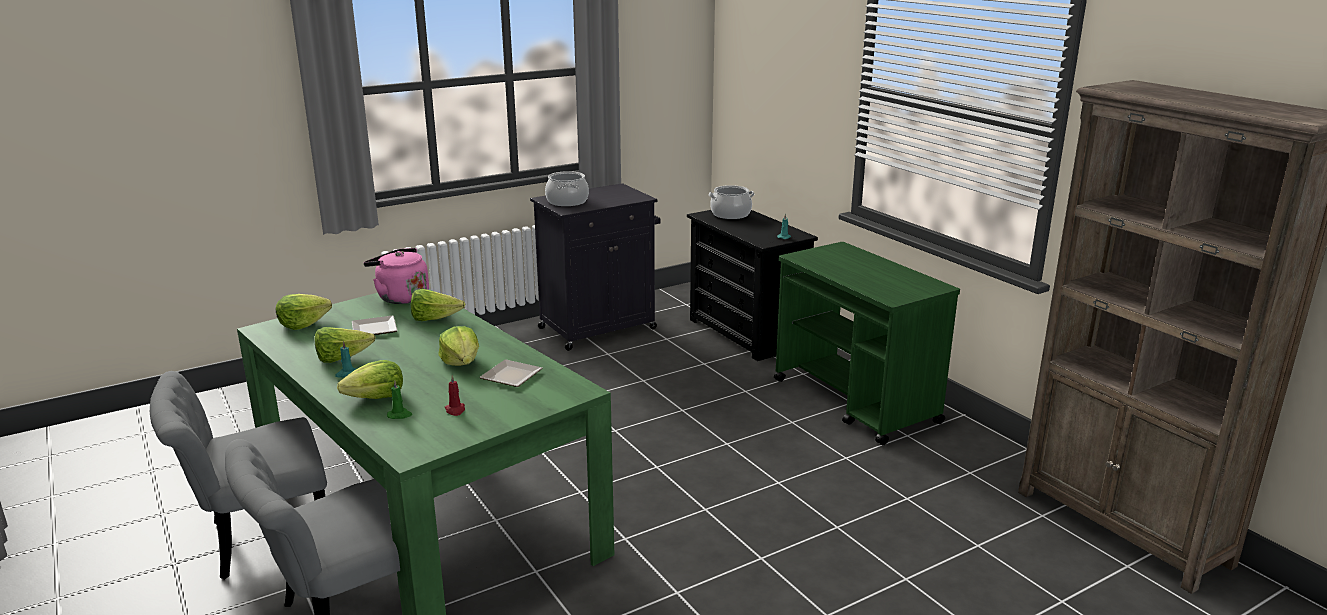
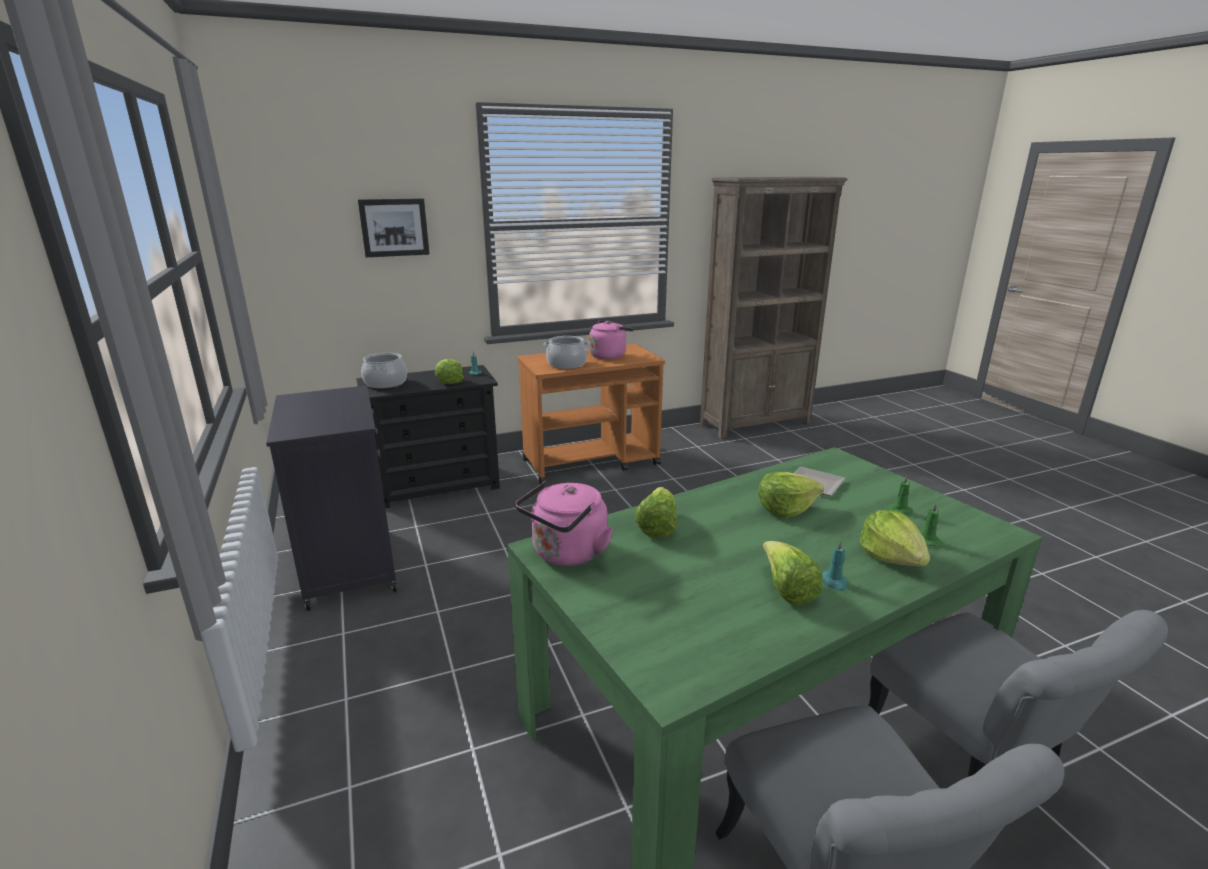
camera: 80 degrees left, 0 degrees up
(303, 324) = (654, 640): lettuce -> lettuce (449, 381)
(376, 329) = (687, 568): plate -> none
(455, 410) = (900, 511): red candle -> green candle
(567, 201) = (319, 423): cooking pot -> cooking pot (567, 364)
(798, 74) = (394, 227): none -> picture
(856, 401) = (592, 462): green cart -> orange cart
(884, 279) = (609, 355): none -> pink kettle

